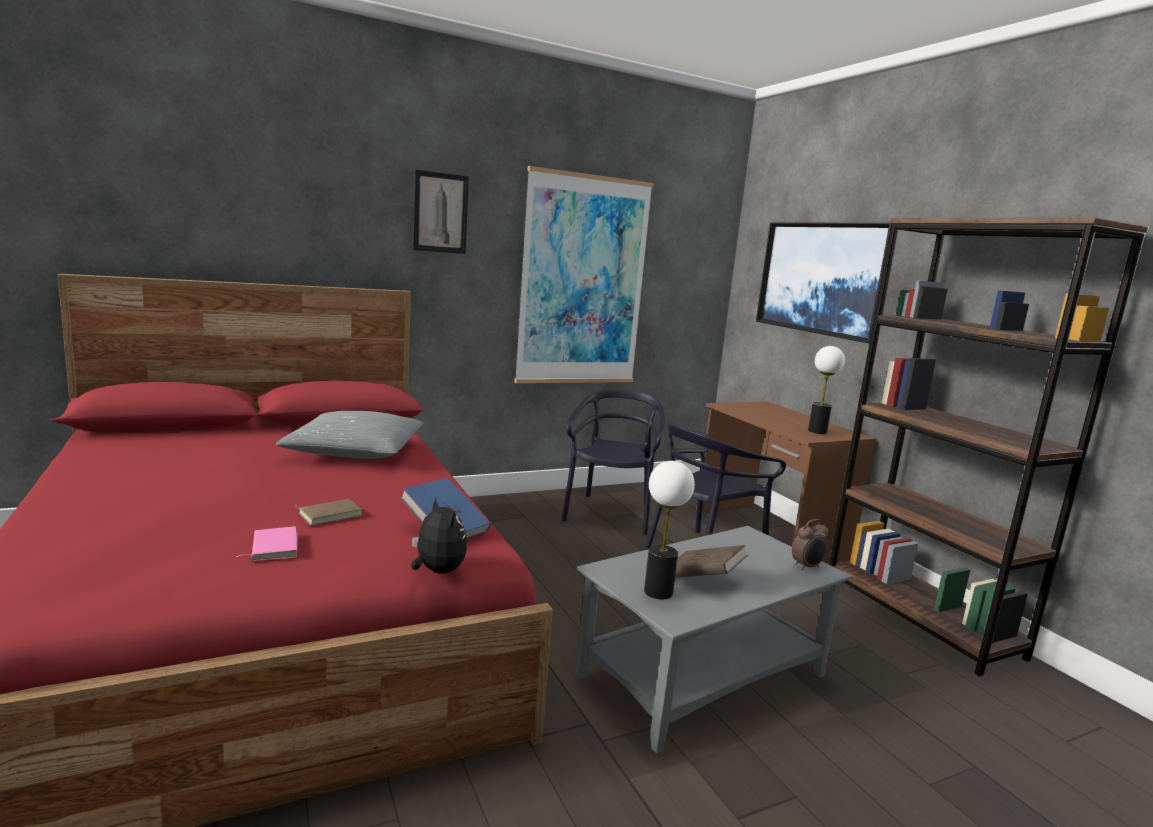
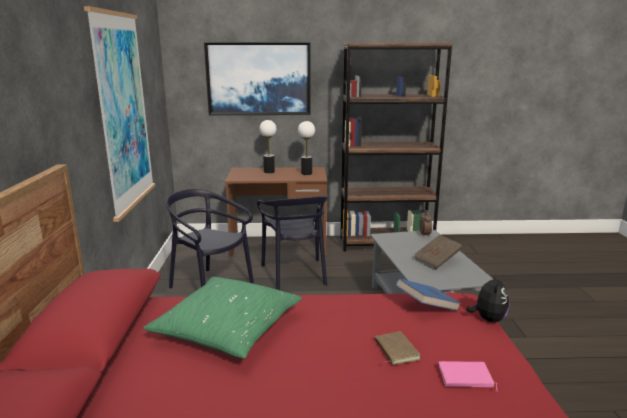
camera: 65 degrees left, 5 degrees up
(355, 451) = (227, 329): grey pillow -> green pillow
(437, 571) = (488, 319): plush toy -> plush toy turned 120 degrees clockwise
(440, 213) = (49, 67): picture -> none
(658, 592) = (452, 275): table lamp -> table lamp (269, 172)

